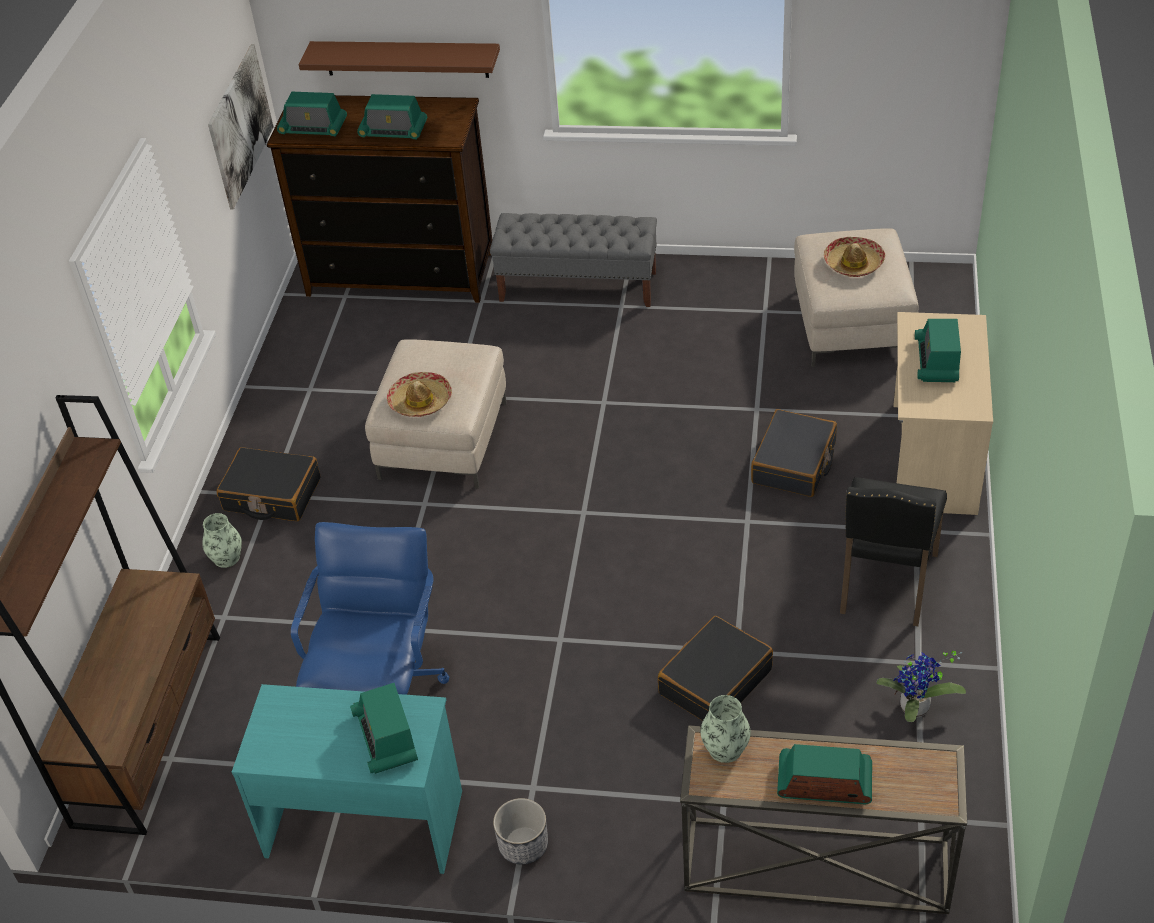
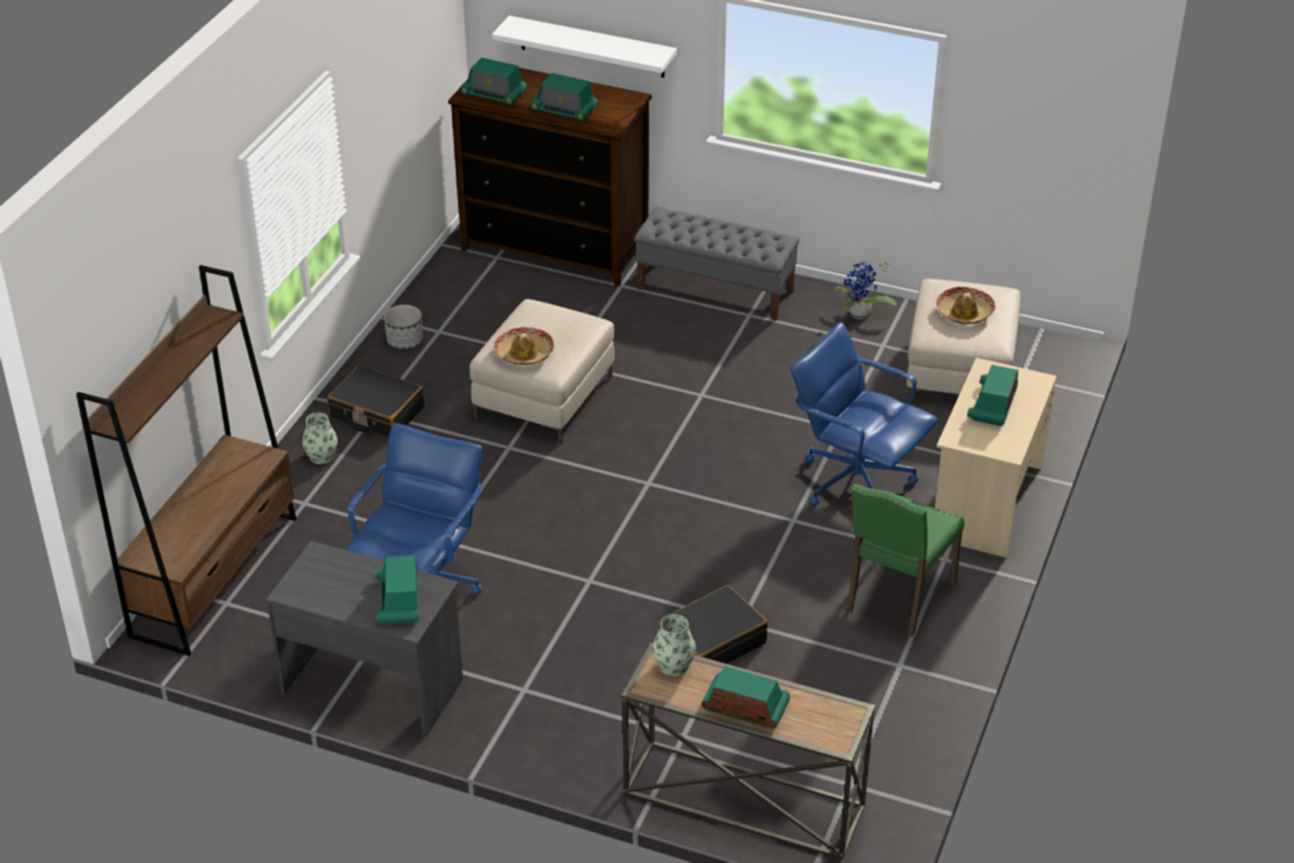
camera: 10 degrees right, 5 degrees down
(240, 125) = (428, 79): picture -> none
(364, 821) = (372, 685): turquoise desk -> grey desk
(406, 59) = (592, 47): brown shelf -> white shelf
(523, 845) = (500, 731): planter -> planter (404, 341)
(794, 463) = (856, 481): black suitcase -> blue office chair
(885, 584) = (897, 597): black chair -> green chair
(915, 711) = (880, 702): potted plant -> potted plant (859, 316)

